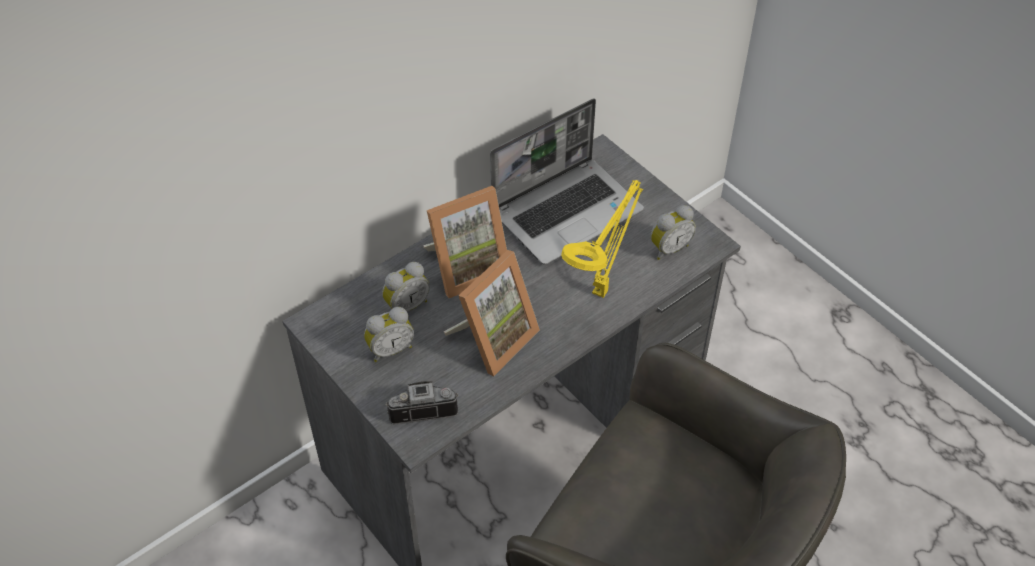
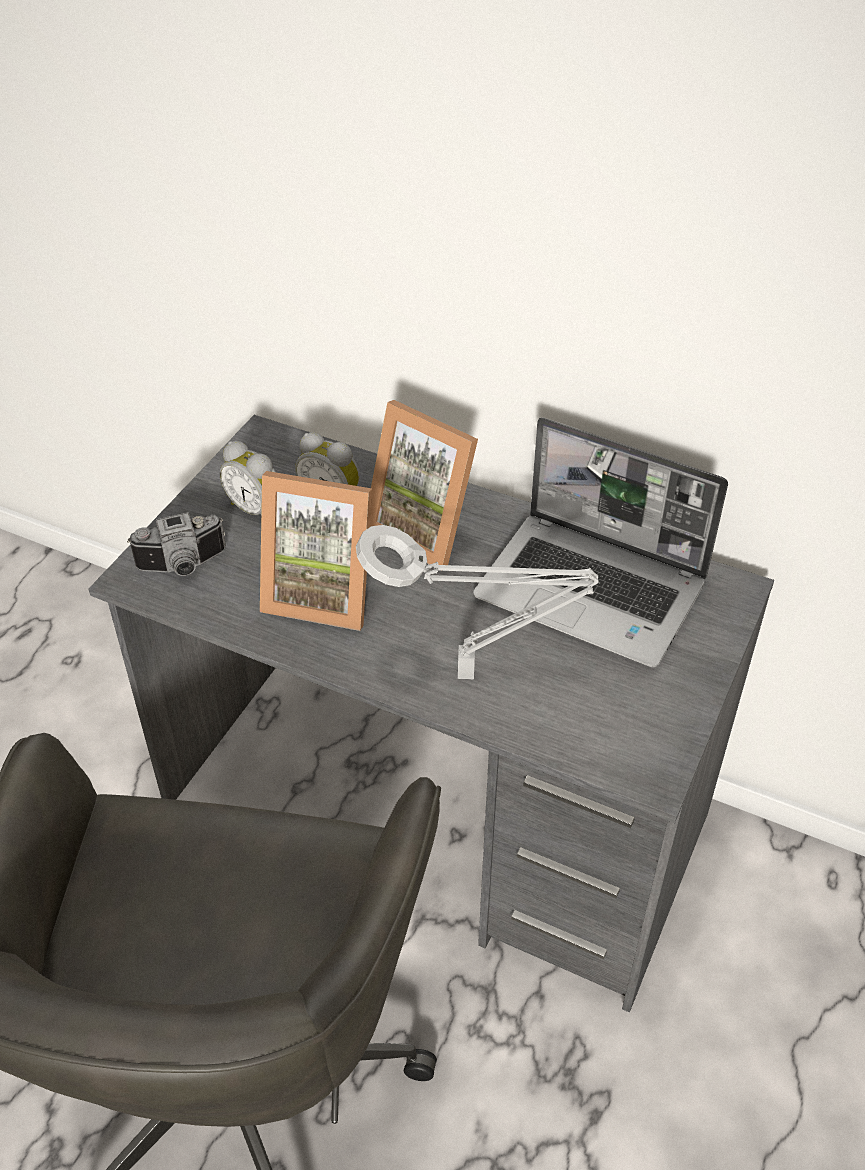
camera: 65 degrees right, 5 degrees down
(422, 407) = (183, 566): camera -> camera turned 105 degrees clockwise
(602, 290) = (473, 673): yellow table lamp -> grey table lamp
(668, 248) = (604, 725): alarm clock -> none

